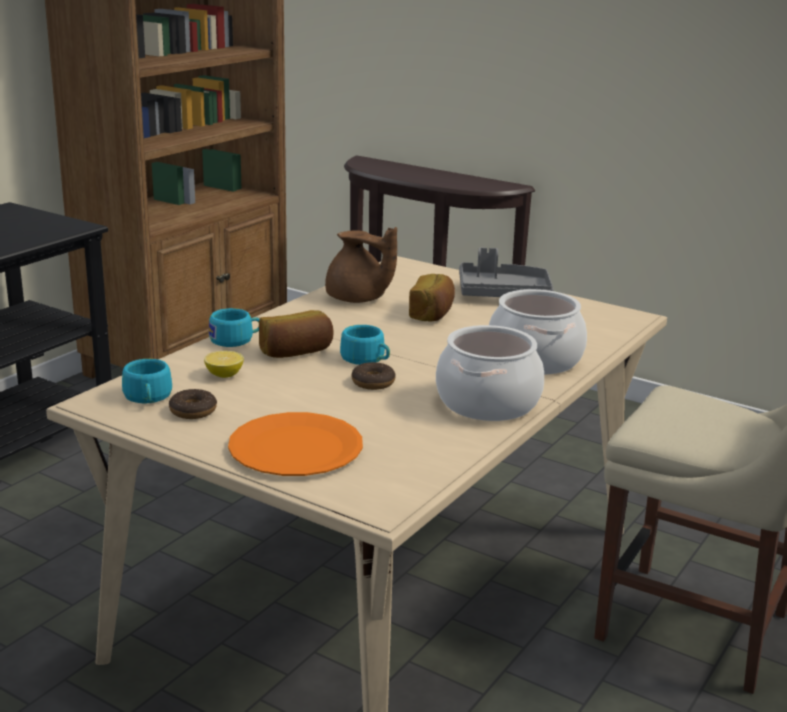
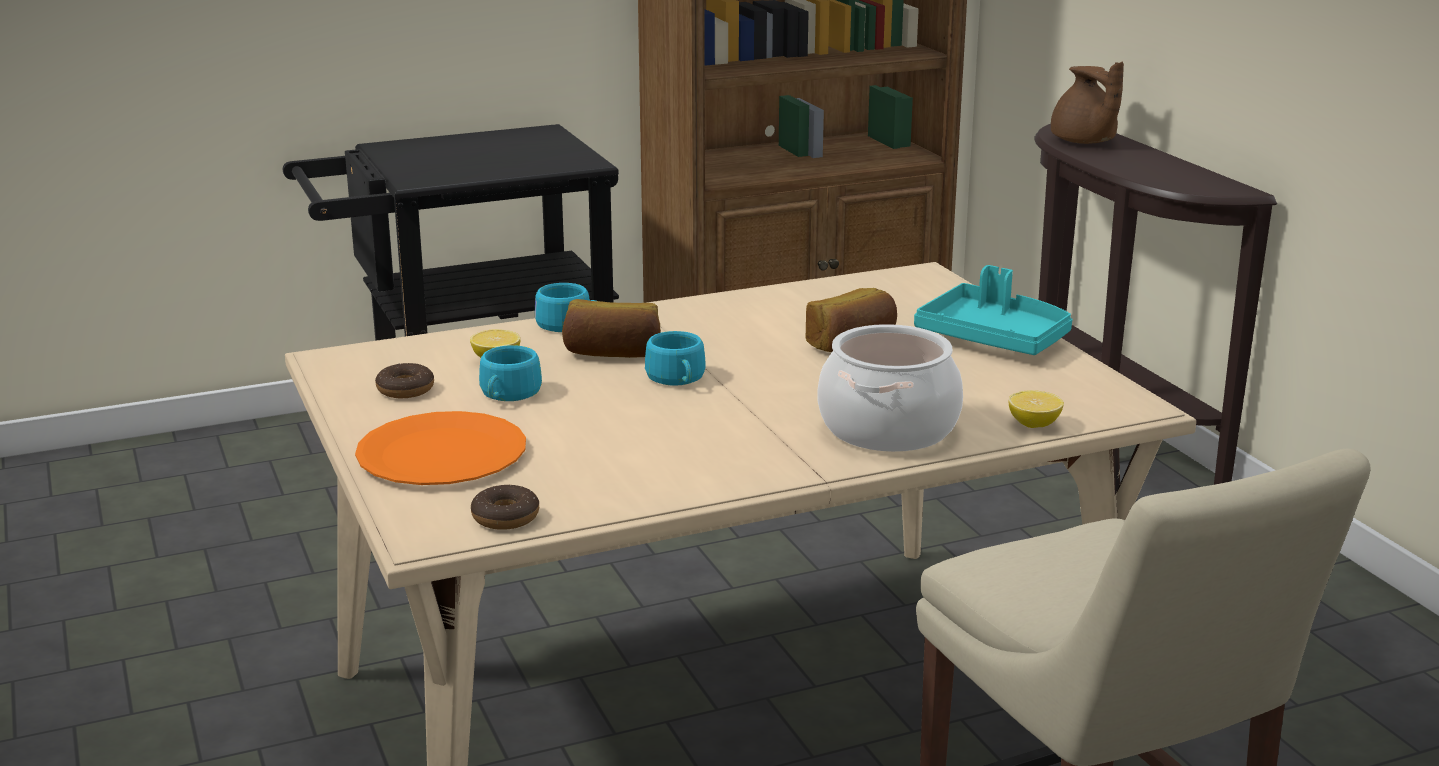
camera: 35 degrees right, 0 degrees up
(148, 398) = (385, 366): turquoise cup -> turquoise cup (507, 395)
(358, 299) = (788, 307): brown teapot -> brown teapot (1084, 142)
(373, 382) = (640, 407): donut -> donut (505, 517)
(488, 403) = (735, 463): cooking pot -> none
(503, 294) = (994, 338): grey tray -> turquoise tray
(603, 338) = (1034, 424): none -> lemon

